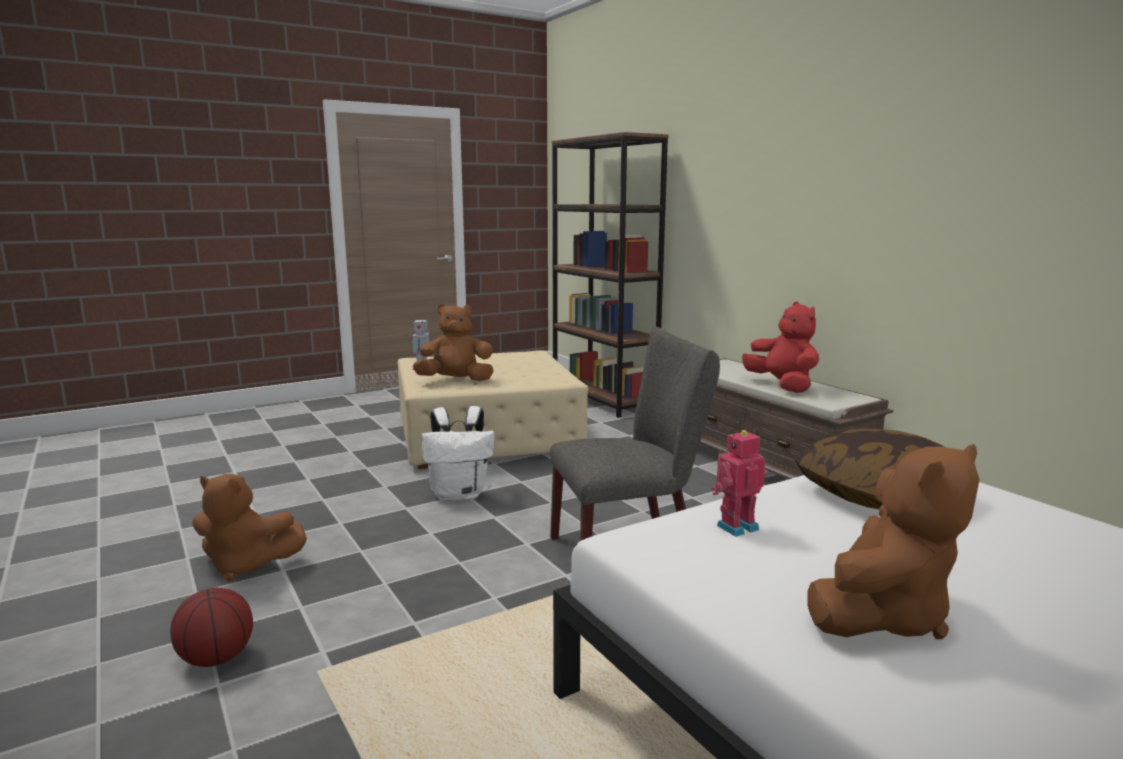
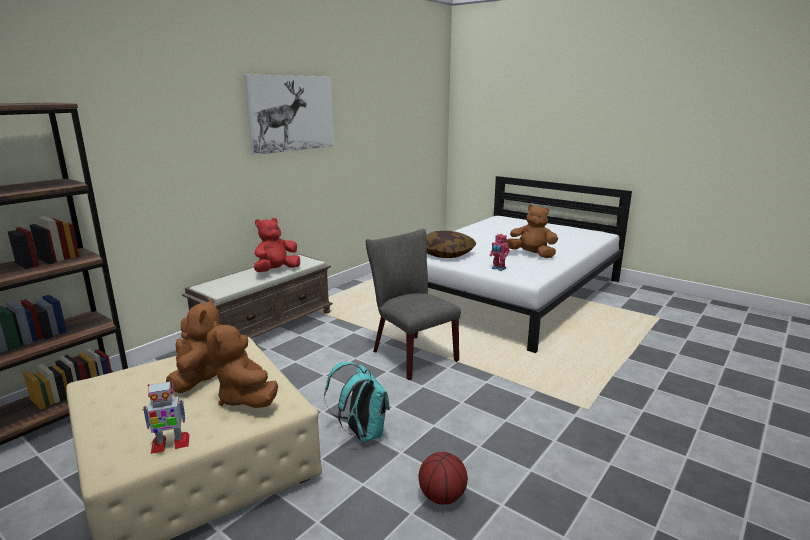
camera: 110 degrees left, 5 degrees up
(216, 659) = (618, 446): basketball -> basketball (442, 497)
(246, 565) = (541, 492): brown plush toy -> brown plush toy (197, 376)
(460, 494) = (362, 433): white backpack -> turquoise backpack
(942, 136) = (291, 113): none -> picture

